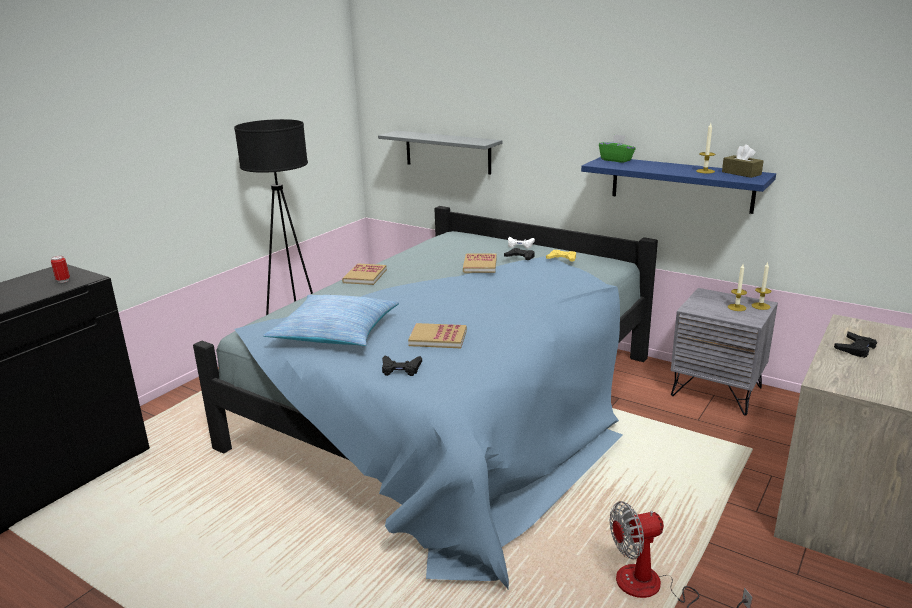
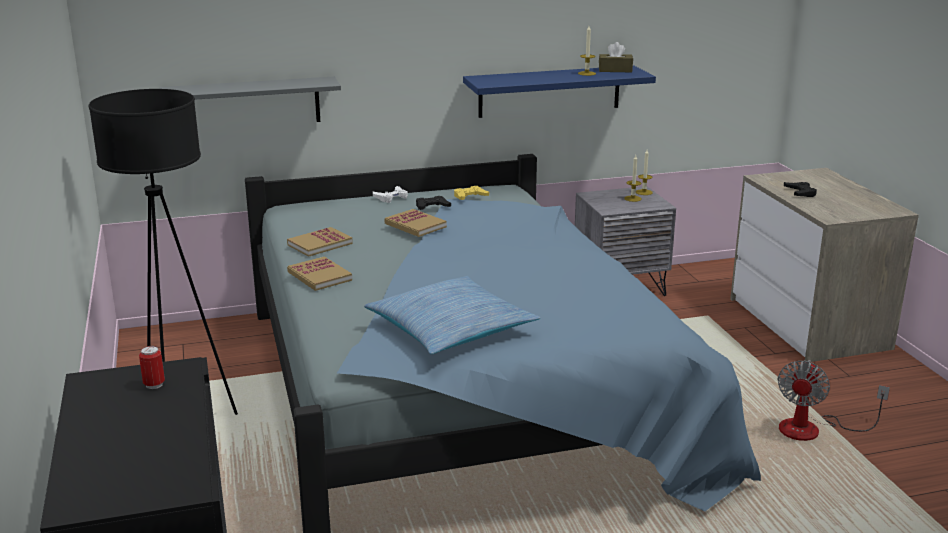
camera: 50 degrees left, 0 degrees up
(400, 369) = (583, 328): black game controller -> none
(438, 338) = (546, 295): book -> book (319, 244)
(616, 160) = (489, 77): green tissue box -> none

